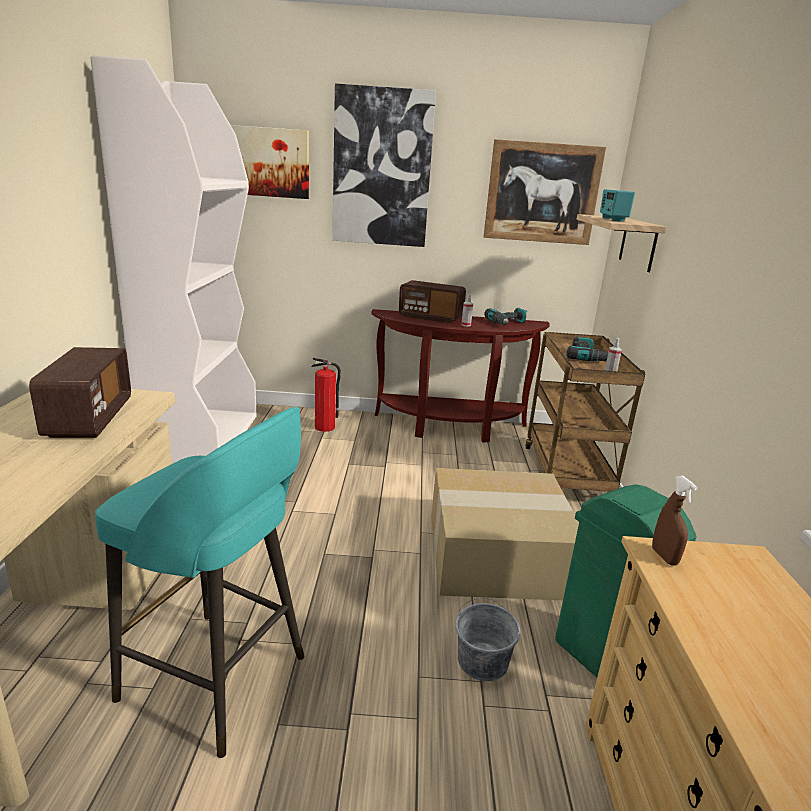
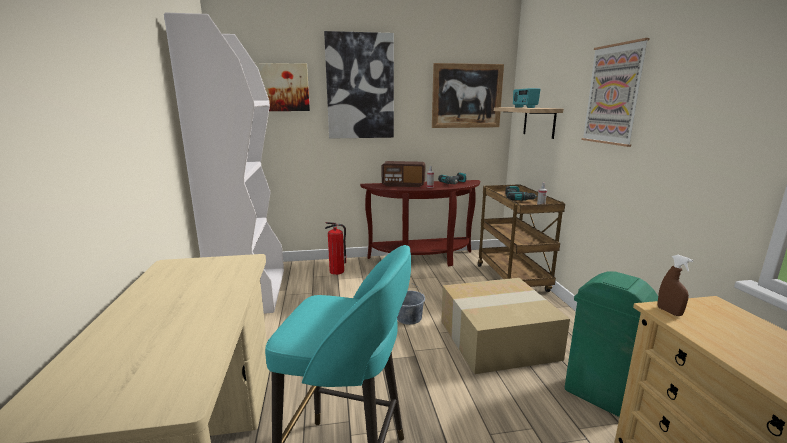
camera: 10 degrees left, 5 degrees down
(89, 418) = (214, 280): radio -> none
(483, 662) = (527, 414): grey bucket -> grey bucket (409, 318)
(723, 213) = (613, 94): none -> picture

